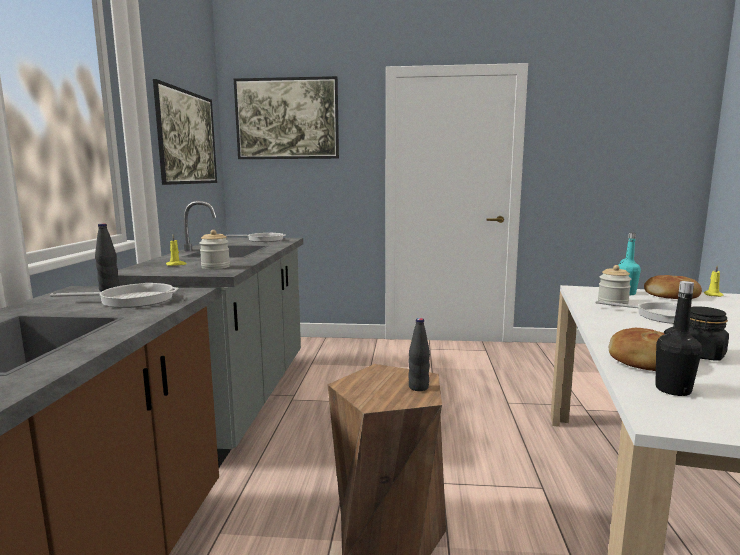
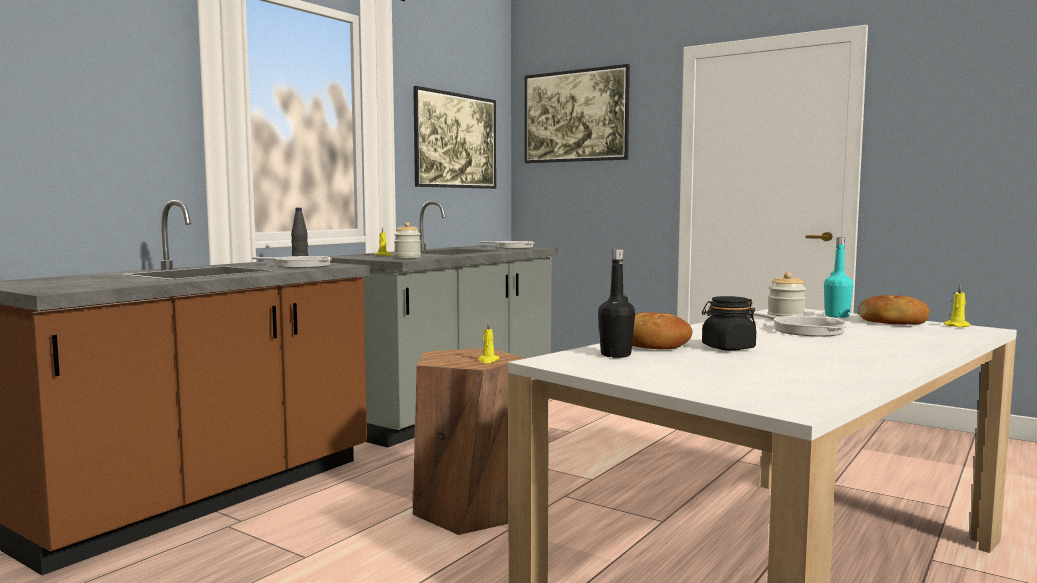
camera: 30 degrees right, 5 degrees down
(418, 387) = (488, 361): black bottle -> yellow candle

